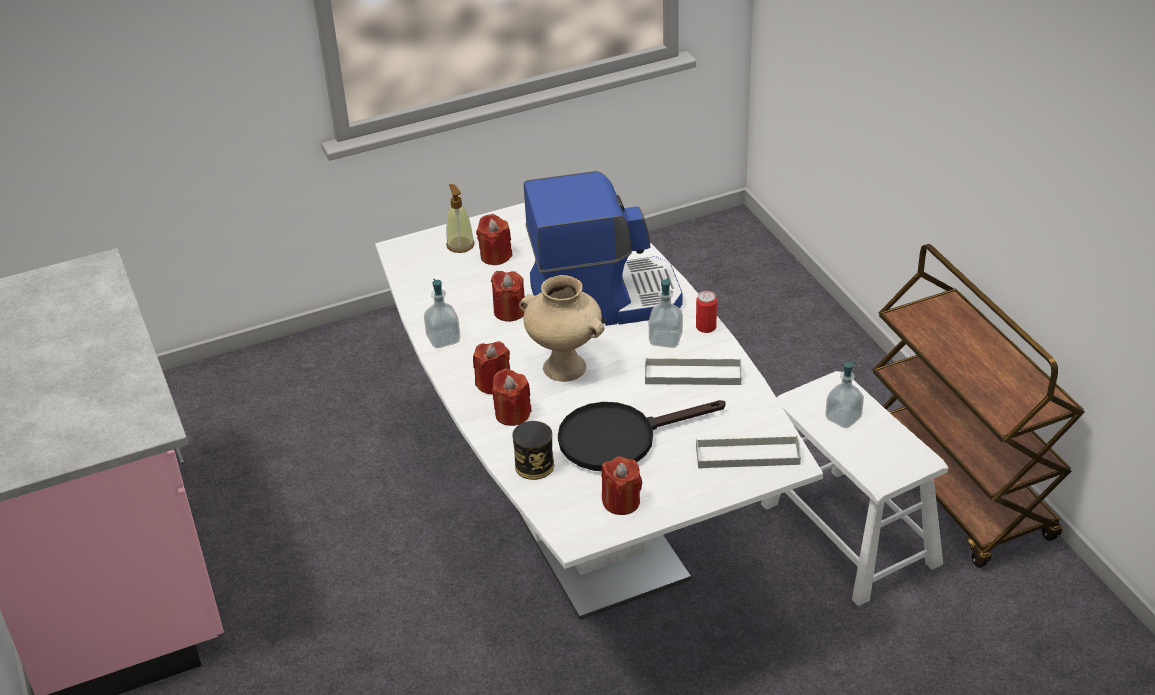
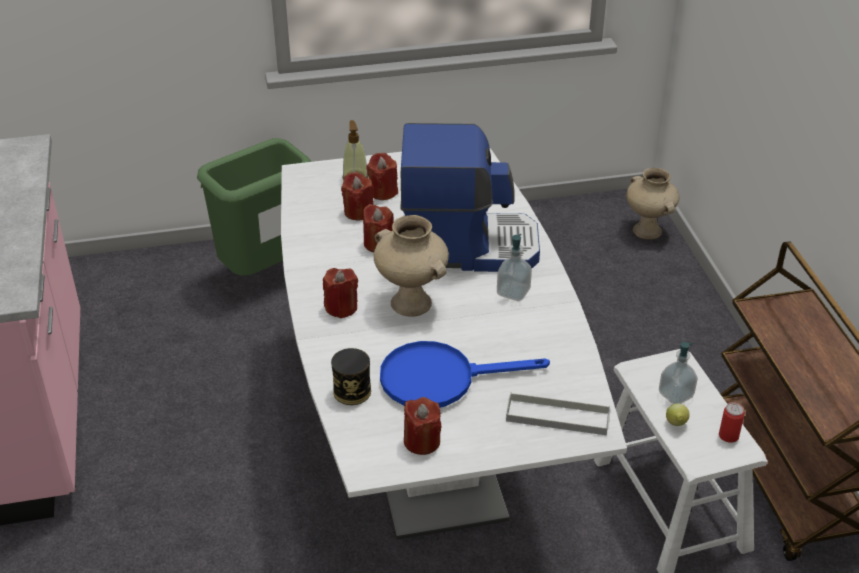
camera: 10 degrees right, 0 degrees up
(349, 365) = (266, 271): none -> green trash can
(443, 339) = (310, 259): soap dispenser -> none
(512, 414) = (348, 339): red candle -> red candle (358, 212)
(619, 438) = (440, 378): black frying pan -> blue frying pan
(693, 374) = (528, 329): grey tray -> none
(706, 327) = (555, 287): can -> can (728, 436)
(754, 254) = (648, 231): none -> beige vase
(851, 447) = (676, 424): none -> lemon

